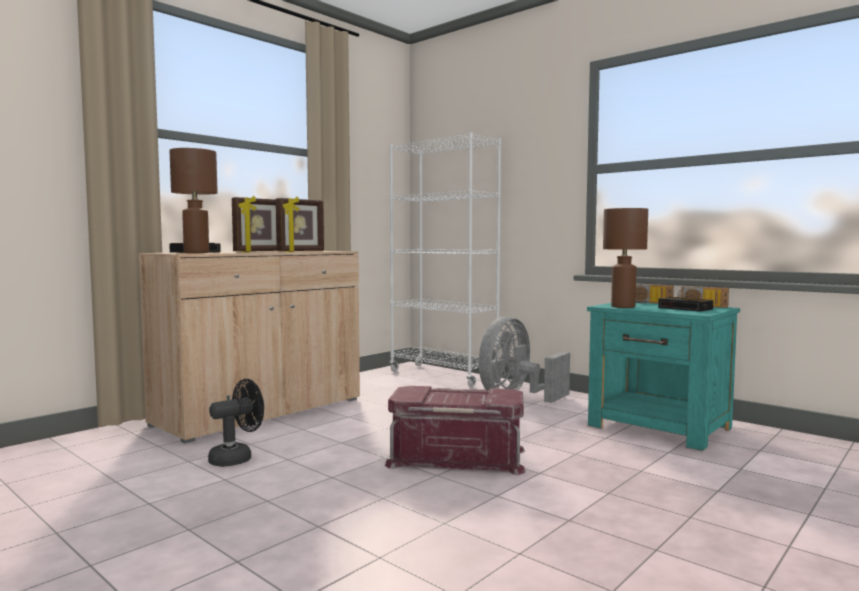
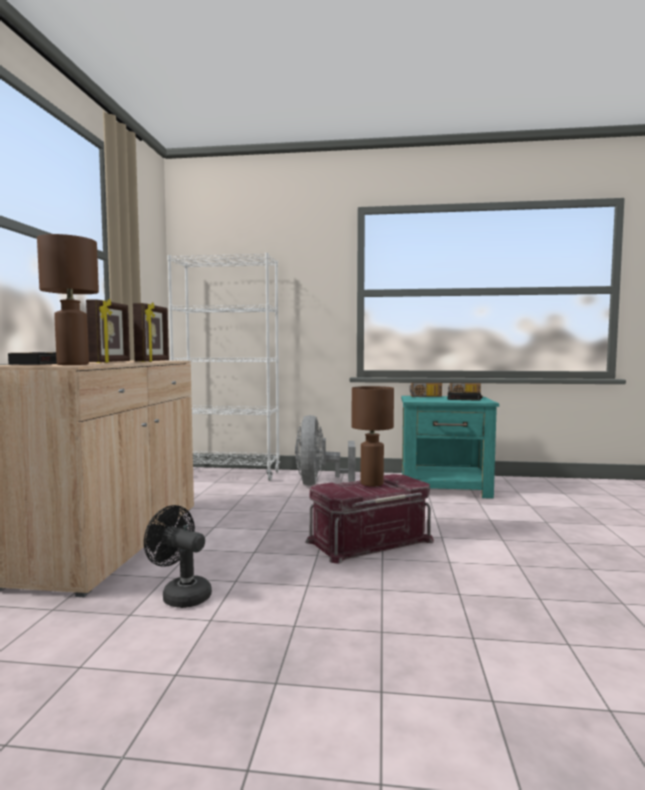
camera: 35 degrees left, 0 degrees up
(237, 458) = (181, 595): black fan -> black fan turned 75 degrees counterclockwise
(623, 307) = (426, 400): brown table lamp -> brown table lamp (372, 483)

